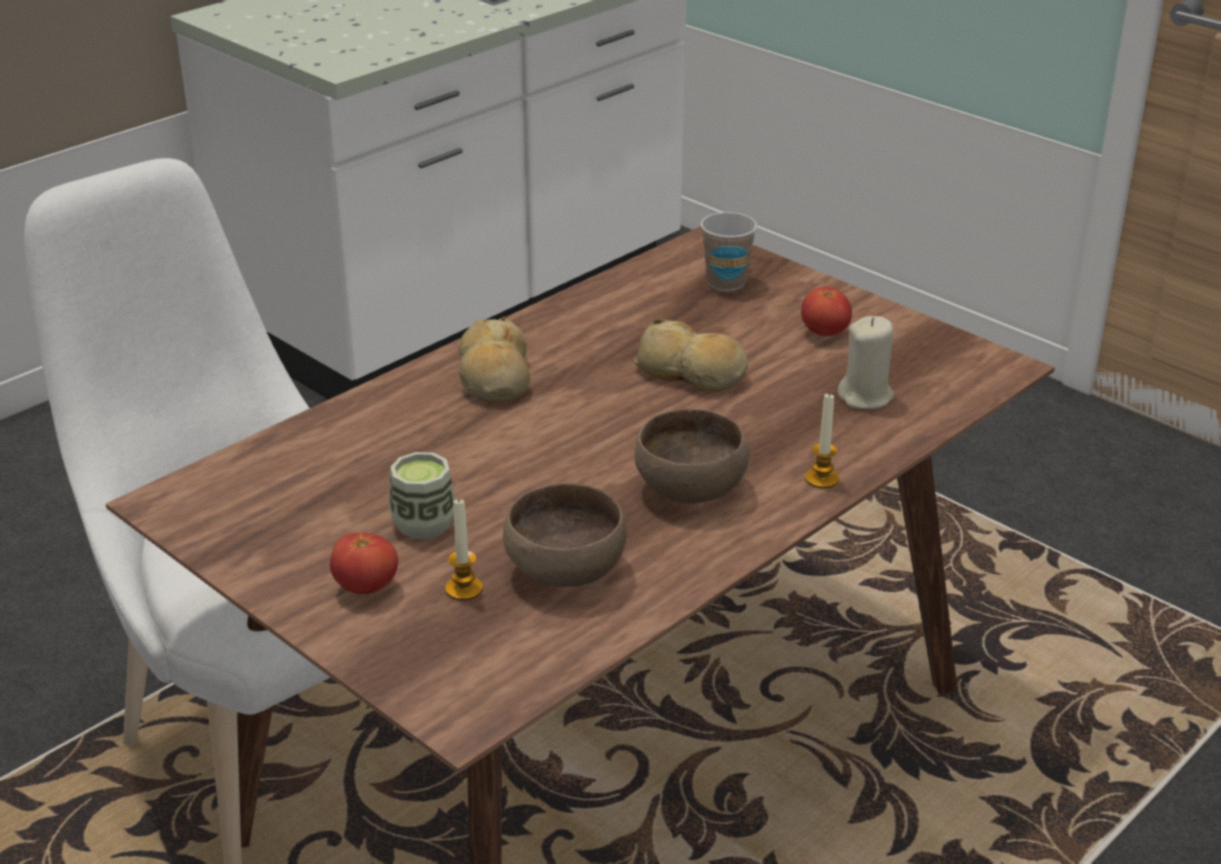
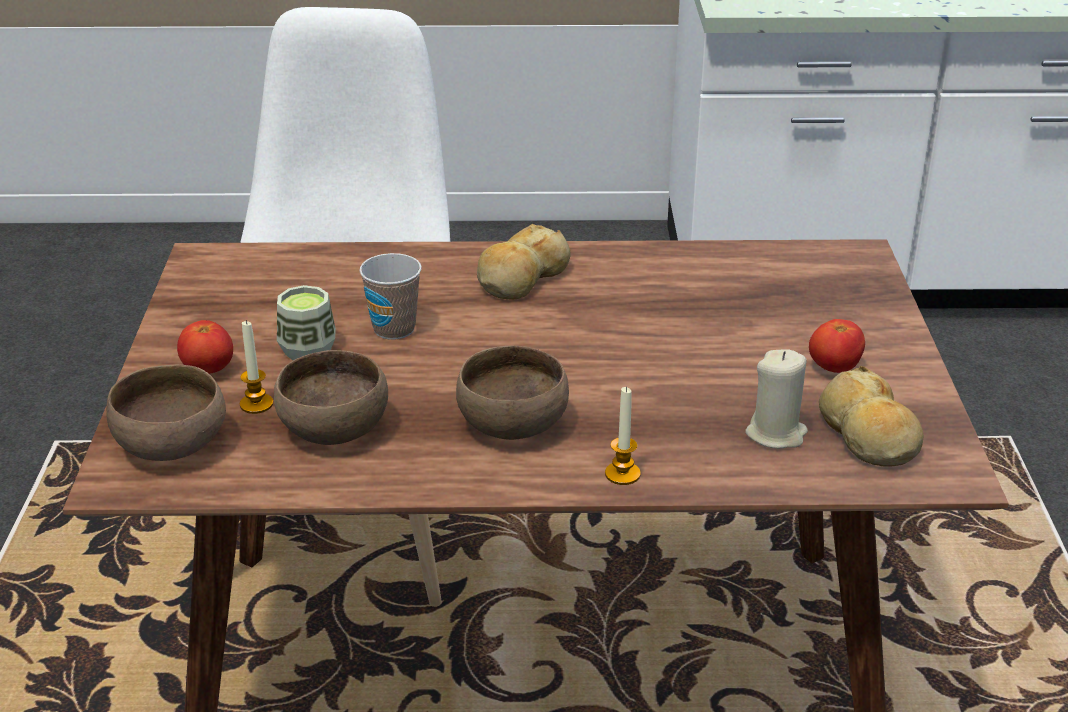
camera: 45 degrees right, 0 degrees up
(456, 661) = (174, 445): none -> brown bowl
(692, 373) = (666, 345): bread -> bread (868, 435)
(726, 282) = (821, 291): cup -> cup (394, 329)

